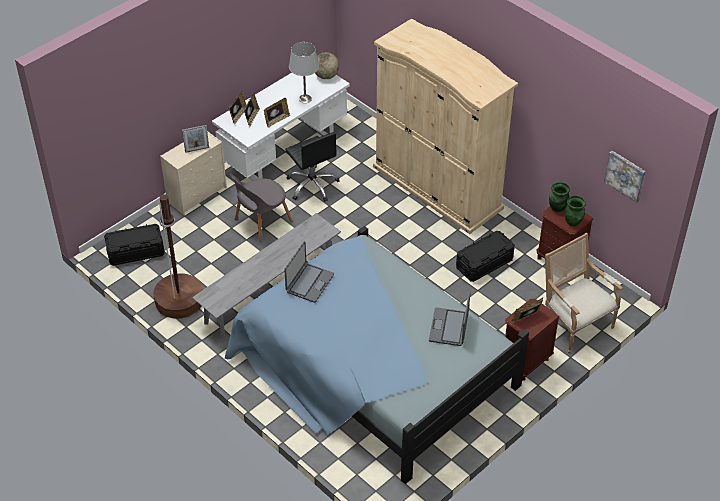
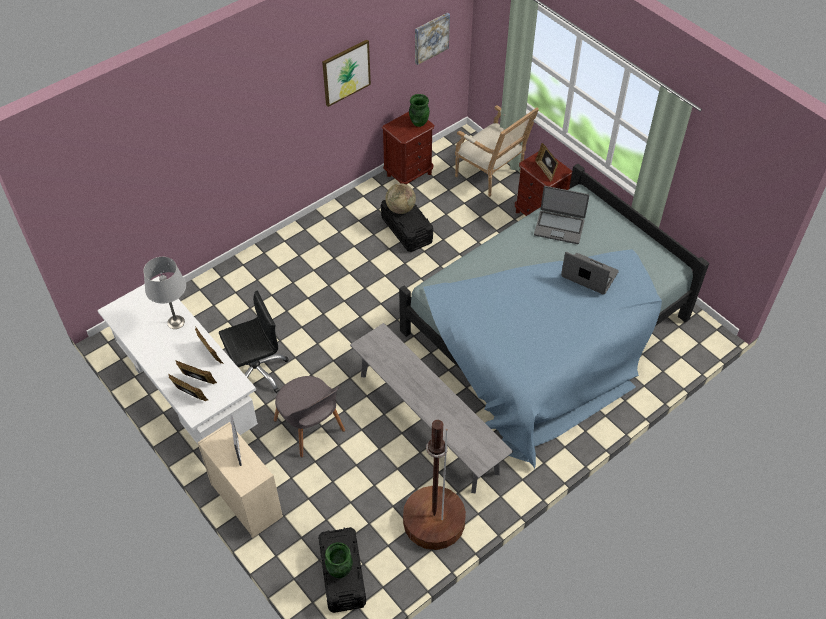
camera: 85 degrees left, 5 degrees up
(309, 283) = (495, 337): laptop -> laptop (589, 275)
(326, 76) = (136, 298): globe -> globe (400, 209)
(437, 187) = (285, 256): beige wardrobe -> none
(545, 118) = (346, 72): none -> picture
(557, 208) = (398, 131): green vase -> green vase (340, 570)
(574, 324) = (492, 175): armchair -> armchair turned 105 degrees counterclockwise

